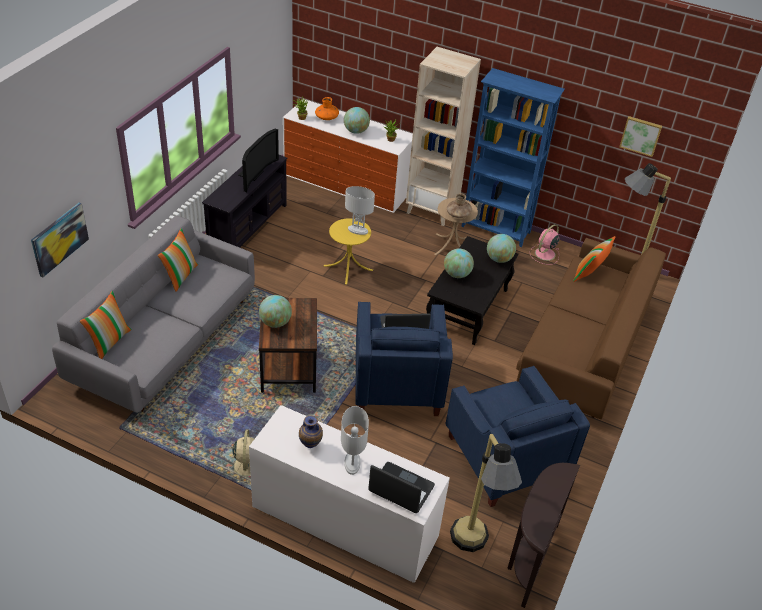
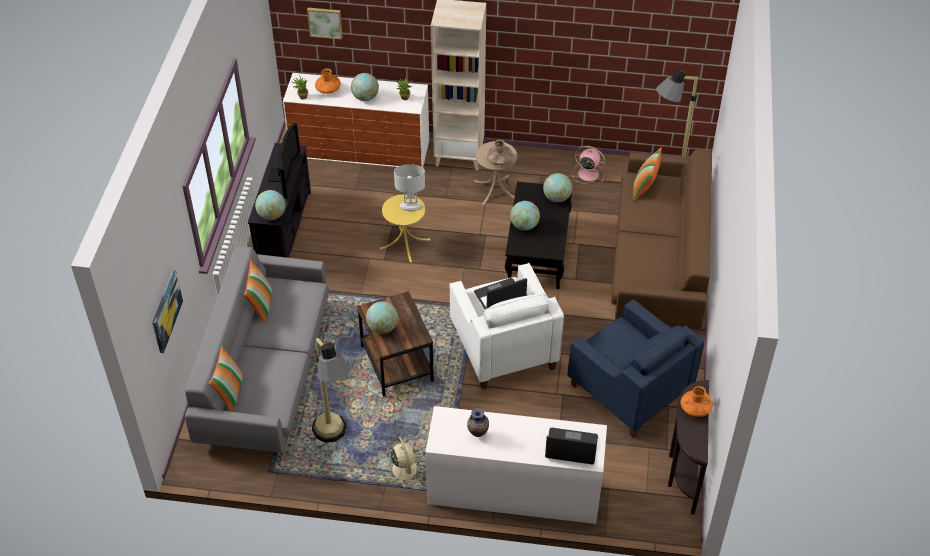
camera: 15 degrees left, 5 degrees up
(226, 202) = (272, 215): none -> globe
(352, 462) = (520, 438): white table lamp -> none
(396, 382) = (503, 348): blue armchair -> white armchair
(472, 551) = (633, 481): floor lamp -> floor lamp (335, 440)
(496, 230) = (531, 160): blue bookcase -> none
(544, 254) = (587, 173): pink fan -> pink fan turned 90 degrees clockwise
(553, 490) = (695, 408): none -> orange vase
(641, 135) = (660, 43): picture -> picture (325, 22)

